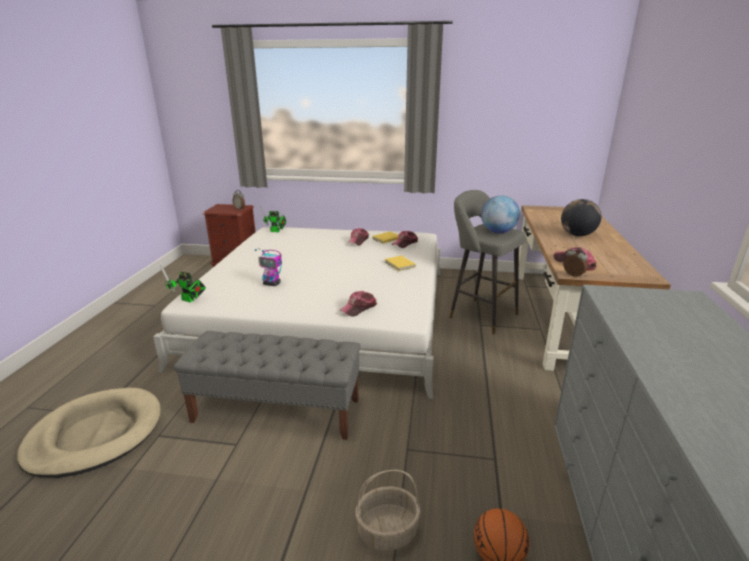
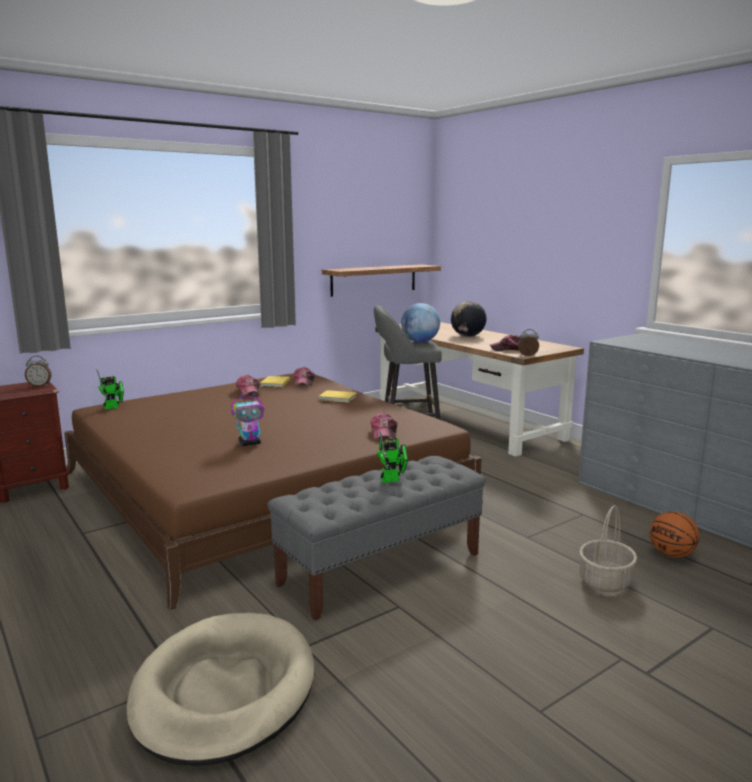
camera: 45 degrees left, 10 degrees down
(189, 300) = (186, 484): toy robot -> toy robot (393, 480)
(325, 314) = (262, 487): white bed -> brown bed
(529, 161) = (374, 280): none -> shelf

